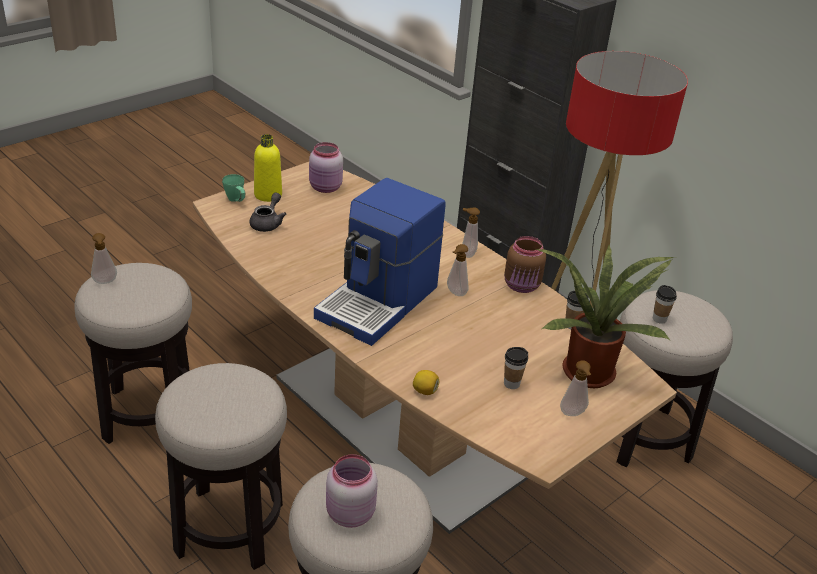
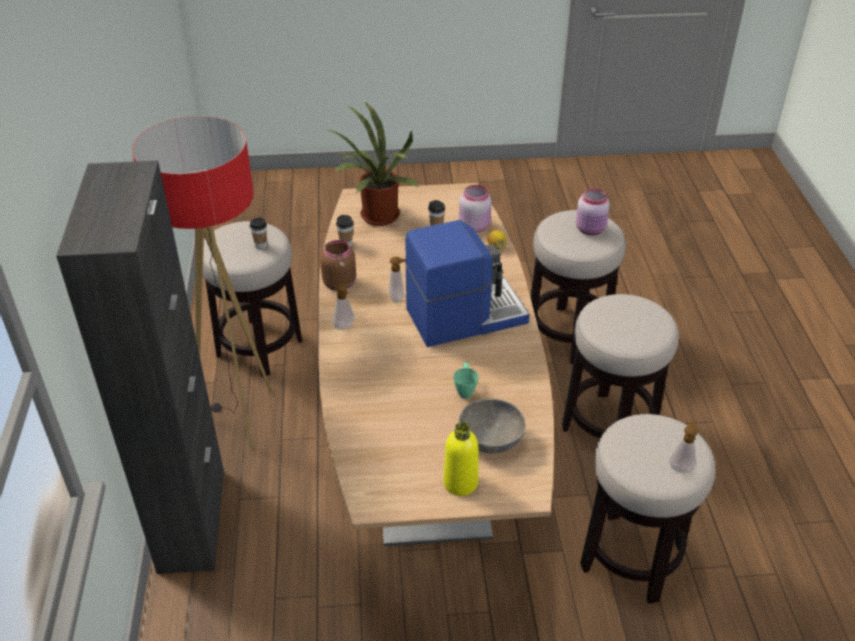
camera: 140 degrees left, 5 degrees up
(236, 201) = (501, 488): green mug -> green mug (465, 390)
(268, 223) = (491, 440): grey teapot -> grey bowl
(325, 188) = (389, 465): pink jar -> pink jar (474, 226)
(573, 414) = (421, 202): soap dispenser -> none

